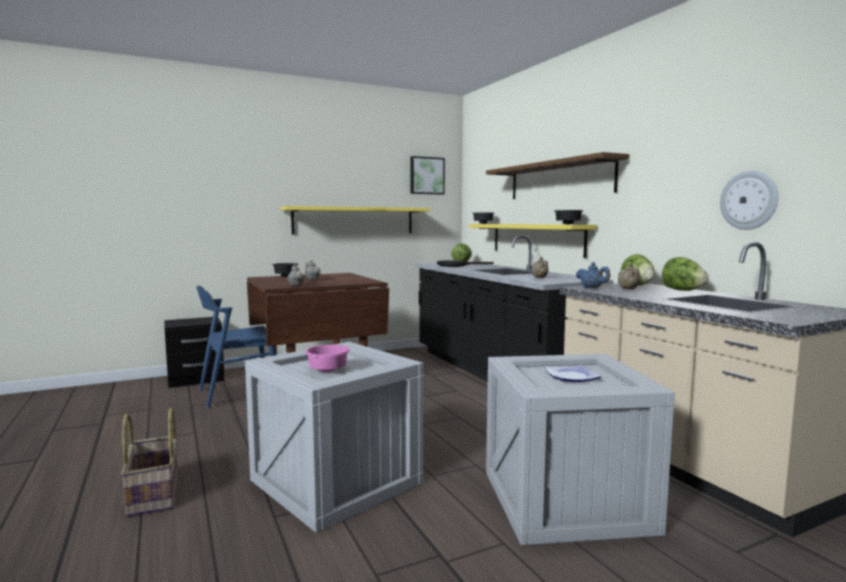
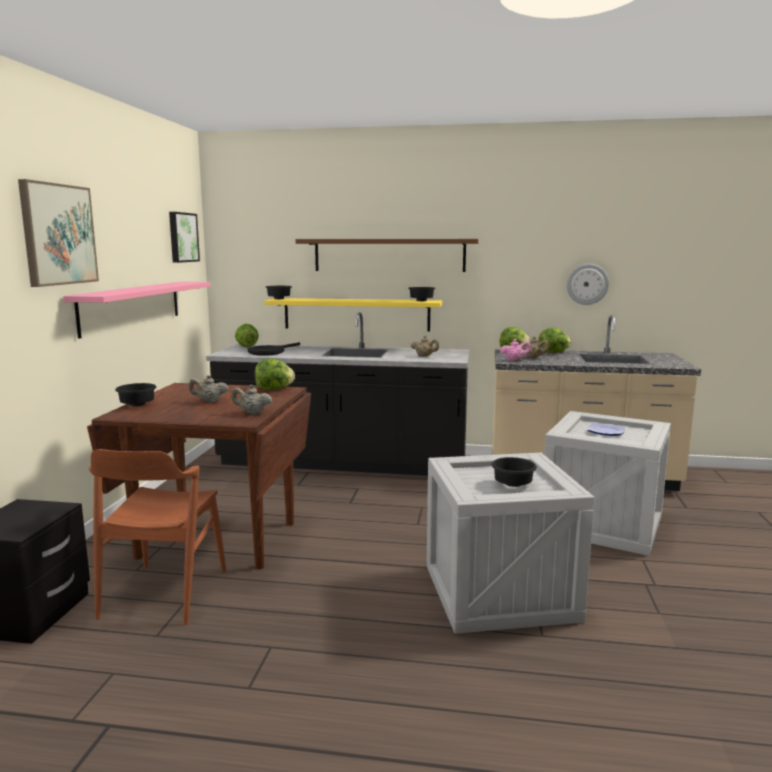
camera: 55 degrees left, 5 degrees up
(155, 494) = (433, 698): basket -> none
(238, 393) = (164, 593): blue chair -> brown chair
(281, 169) = (58, 234): none -> picture
(328, 370) = (511, 484): pink bowl -> black bowl
(354, 220) = (132, 306): yellow shelf -> pink shelf
(366, 280) = (274, 389): none -> lettuce
(592, 288) = (514, 360): blue teapot -> pink teapot

